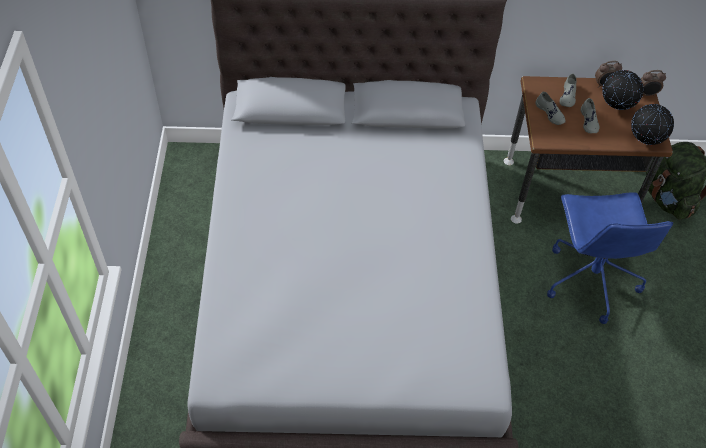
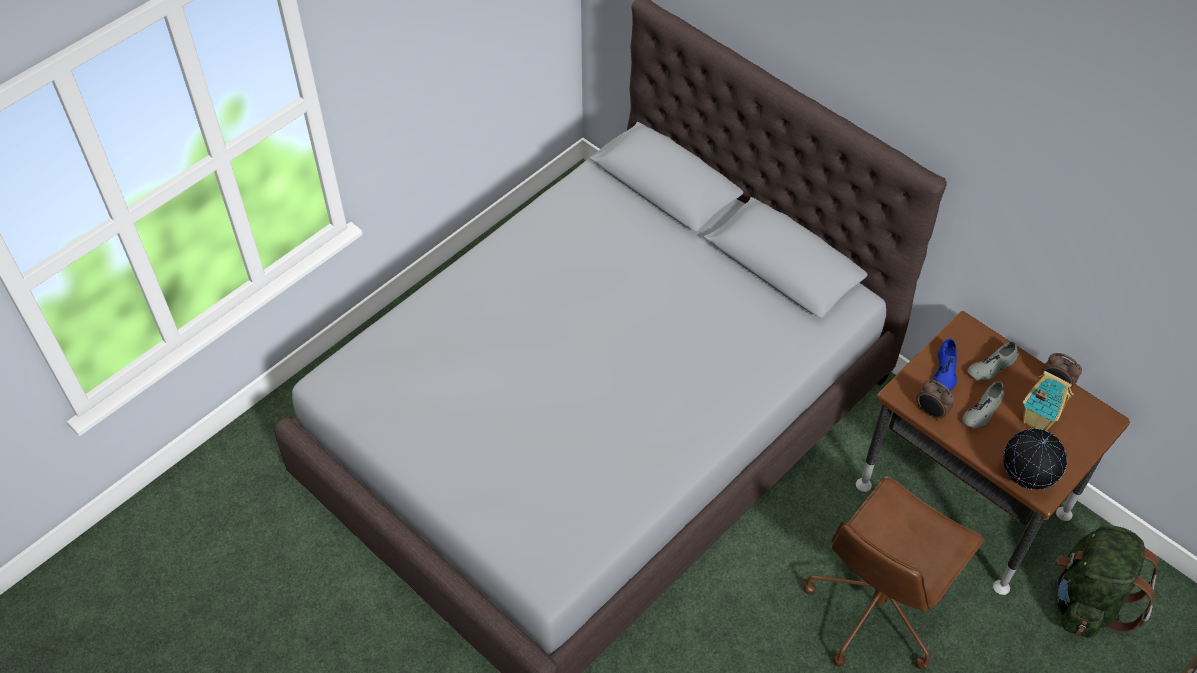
camera: 45 degrees right, 0 degrees up
(550, 113) = (945, 371): grey shoe -> blue shoe
(589, 277) = (878, 607): blue office chair -> brown office chair
(616, 108) = (1037, 419): globe -> toy house
(647, 94) = (1099, 431): alarm clock -> alarm clock (930, 412)

